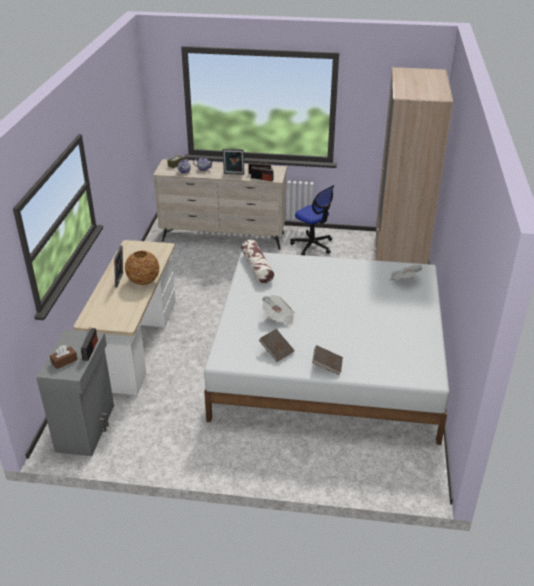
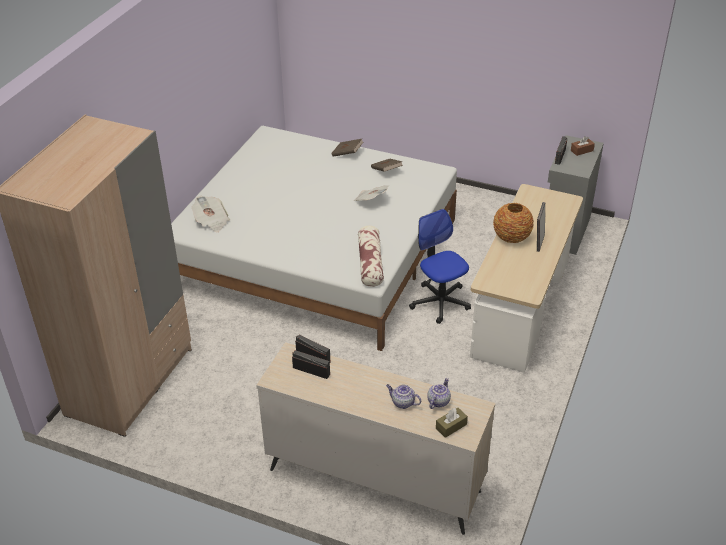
camera: 165 degrees left, 5 degrees up
(233, 174) = (355, 377): picture frame -> none
(312, 245) = (239, 430): office chair -> office chair (440, 302)

